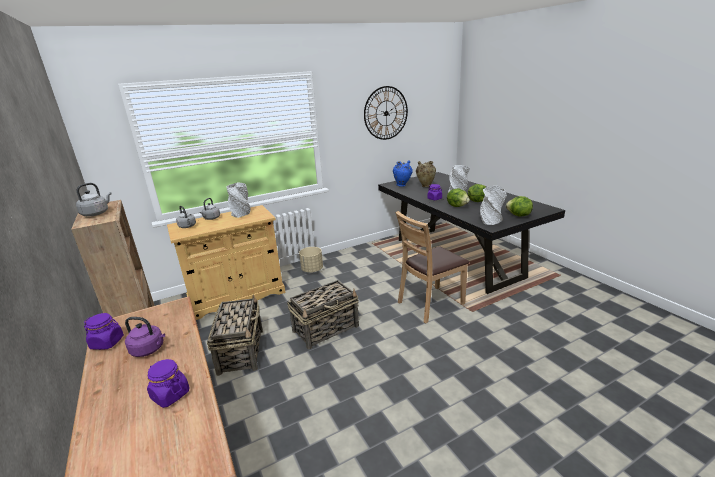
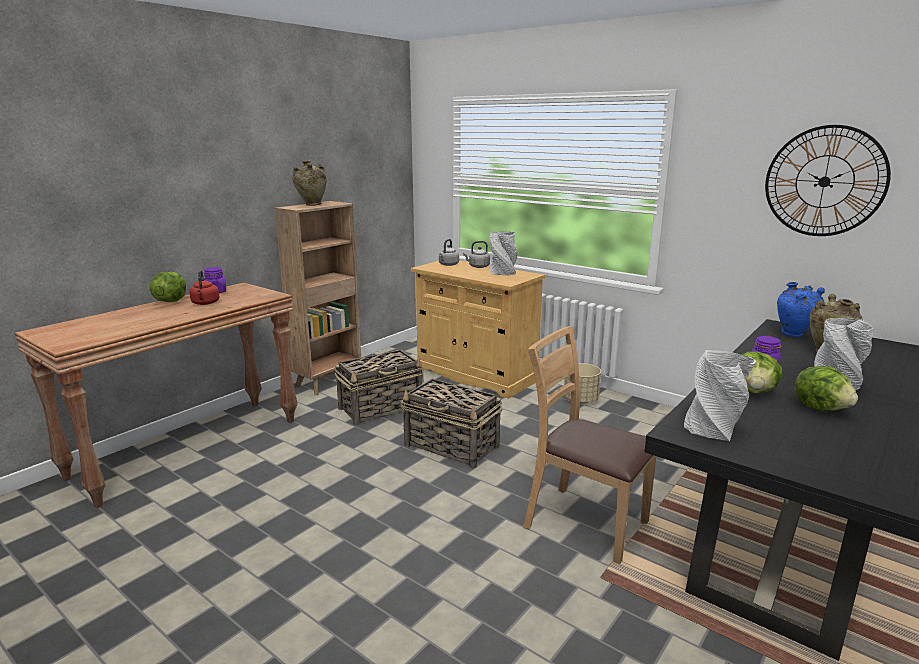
camera: 65 degrees right, 5 degrees down
(96, 213) = (312, 205): grey kettle -> beige vase
(149, 349) = (205, 303): purple kettle -> red kettle
(170, 395) = (146, 321): purple jar -> none
(518, 215) = (792, 459): lettuce -> lettuce (170, 301)

